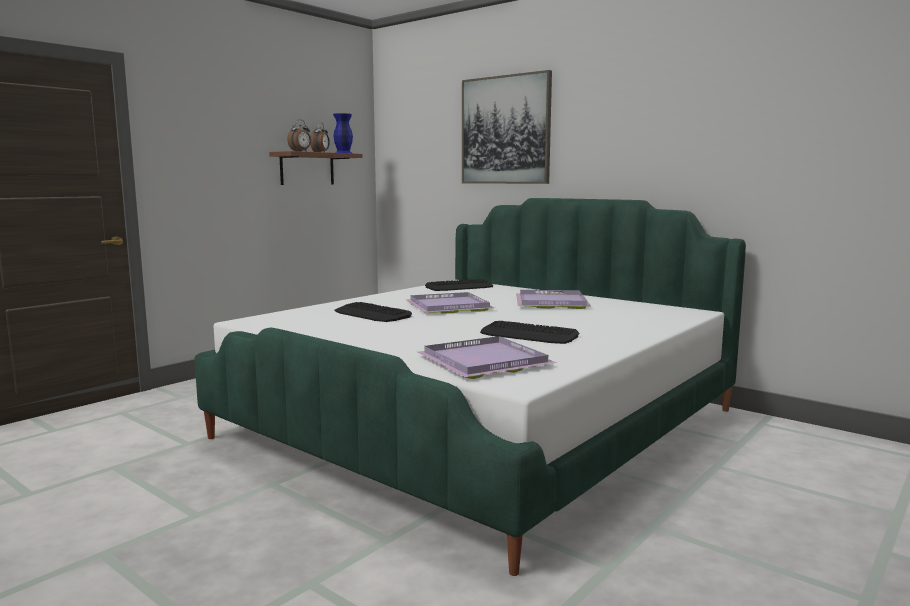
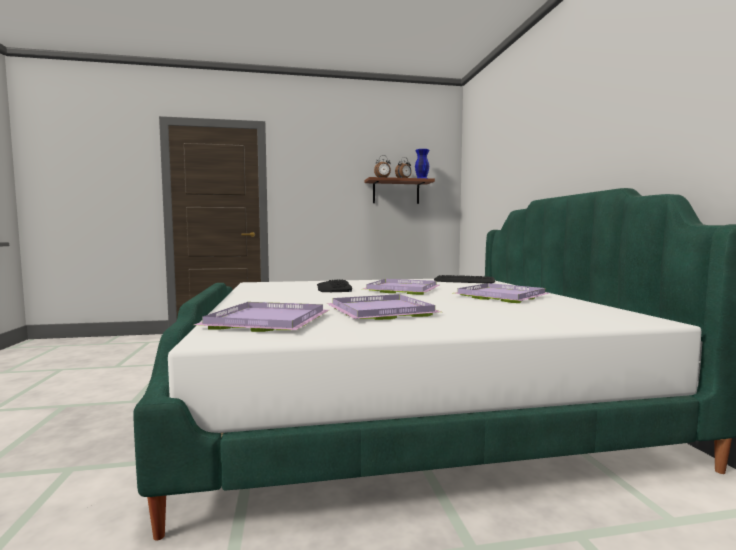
camera: 40 degrees right, 5 degrees down
(505, 130) = (529, 141): picture -> none
(529, 334) = (383, 311): keyboard -> purple tray

